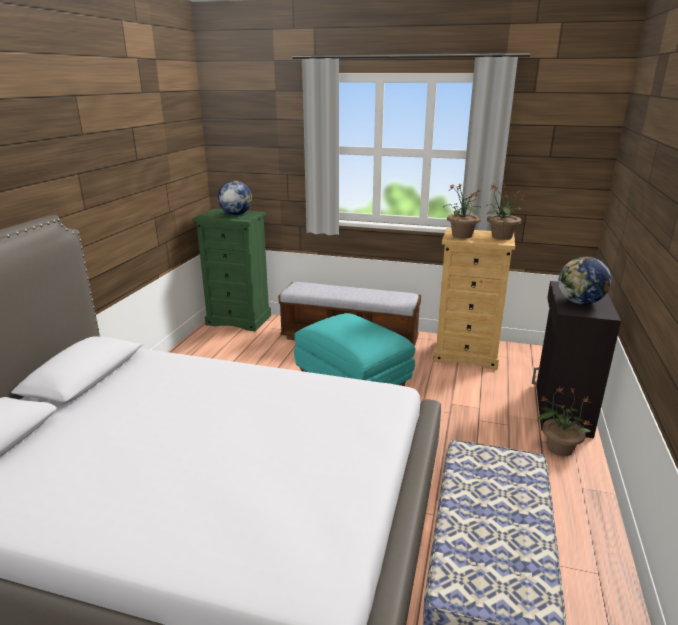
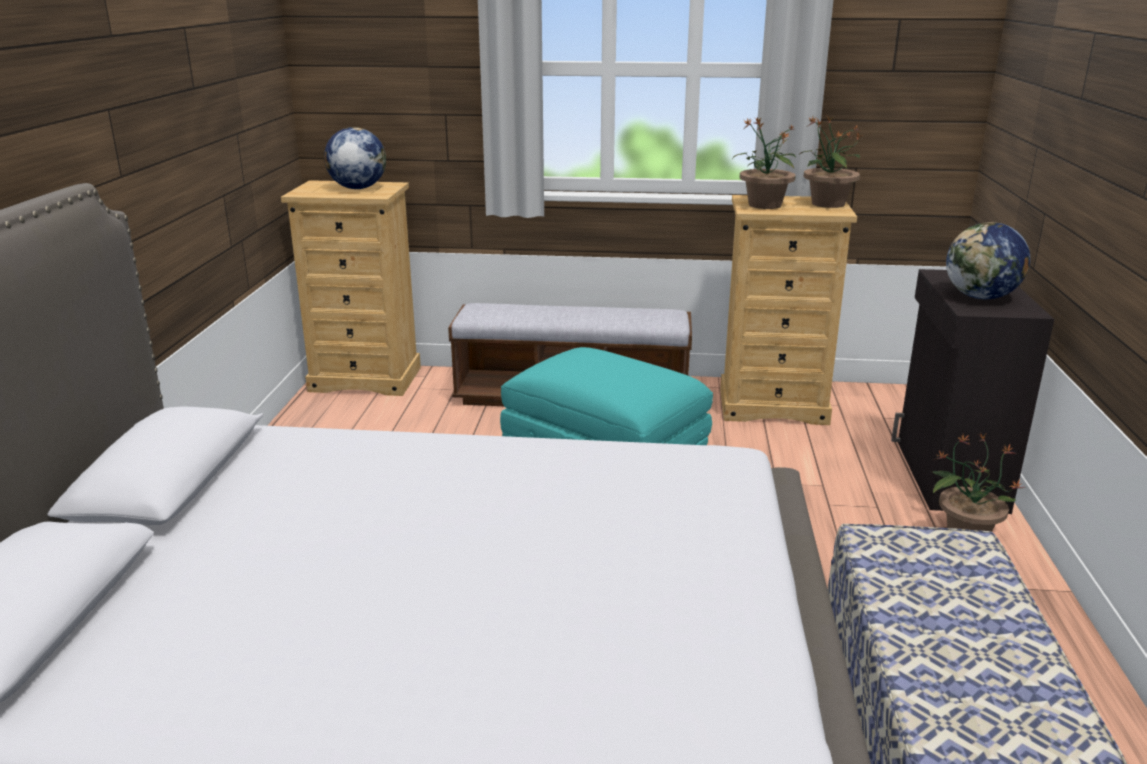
camera: 10 degrees left, 0 degrees up
(239, 320) = (366, 379): green dresser -> beige dresser

